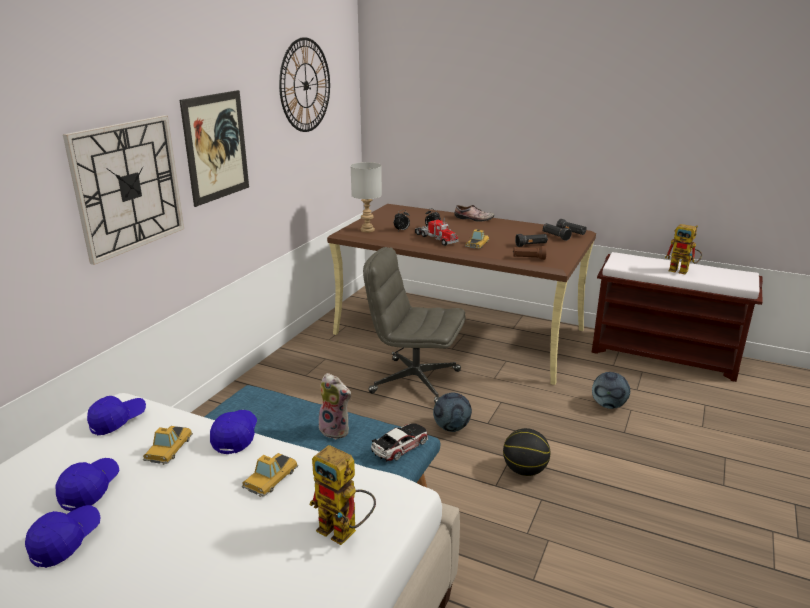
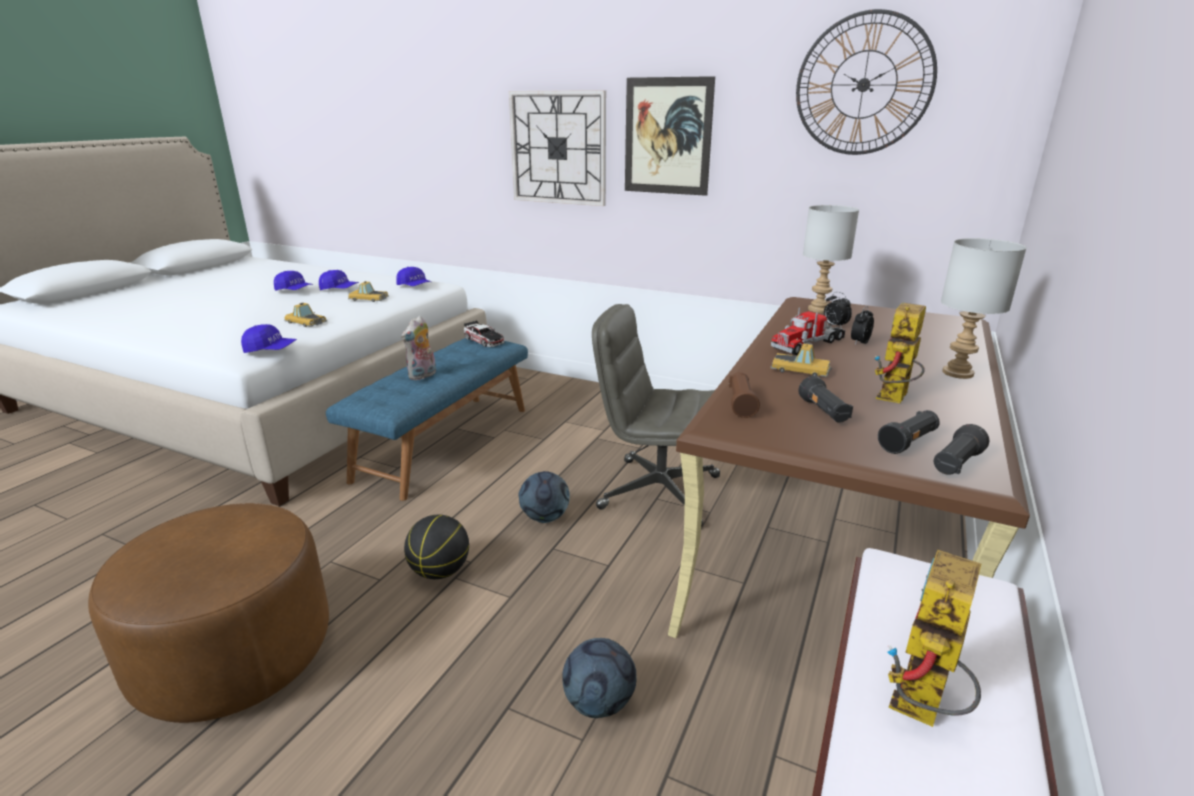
camera: 90 degrees right, 0 degrees up
(235, 437) = (368, 312): blue cap -> blue cap (271, 350)
(345, 532) = (218, 340): toy robot -> toy robot (894, 399)
(400, 446) = (379, 400): toy car -> toy car (484, 340)
(414, 381) = (658, 492): grey office chair -> grey office chair turned 90 degrees counterclockwise
(473, 219) = (958, 373): shoe -> grey table lamp
(641, 555) = (235, 655): none -> brown ottoman

